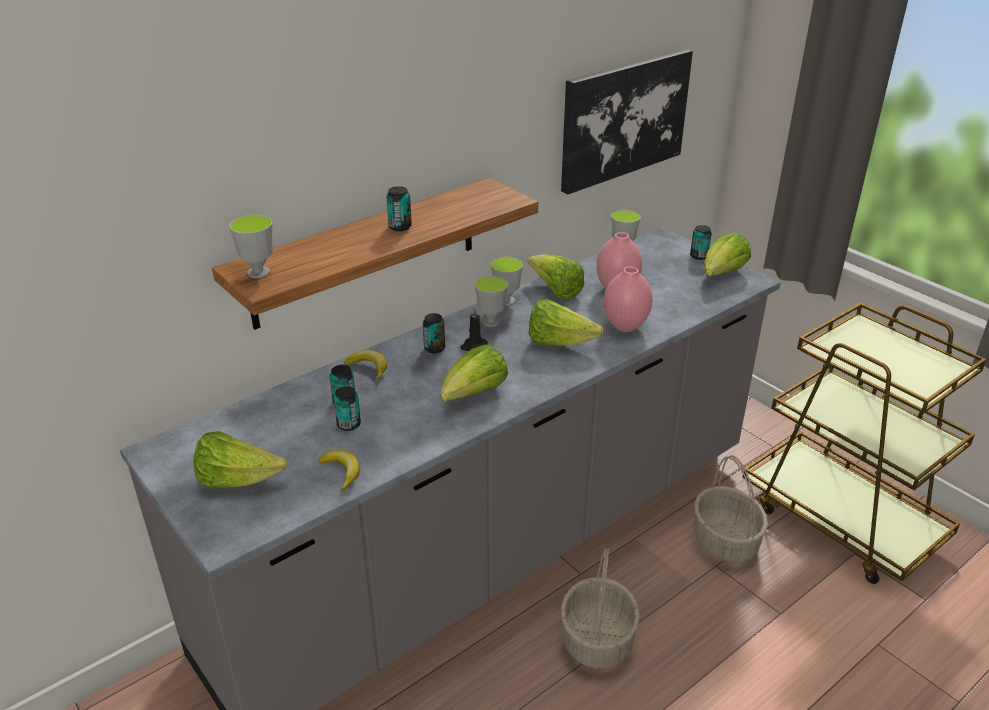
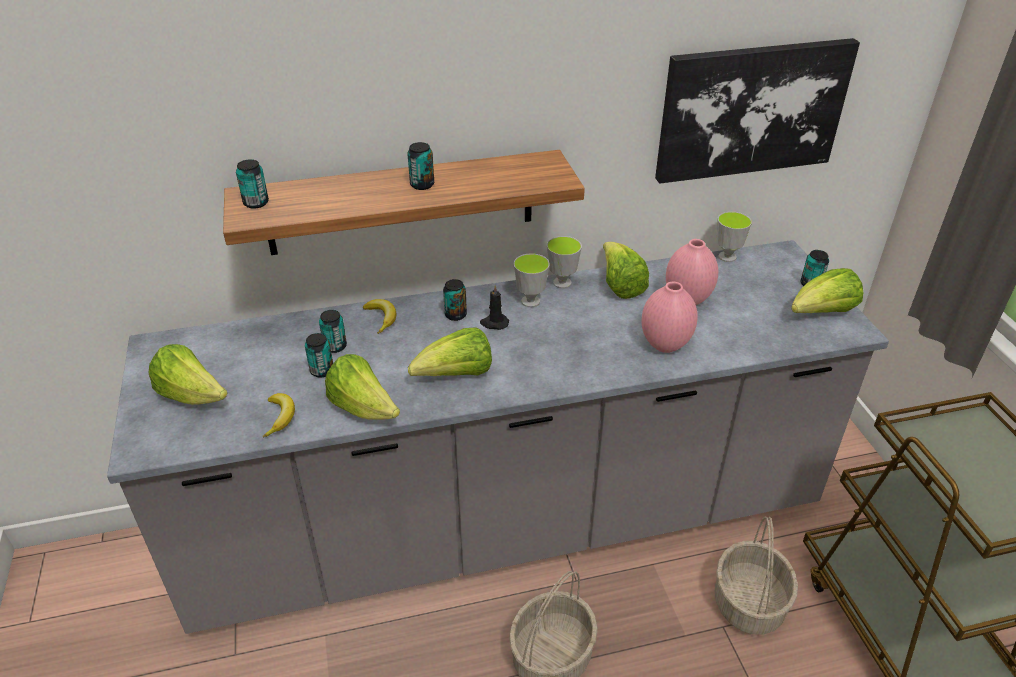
camera: 25 degrees right, 5 degrees up
(258, 272) = (256, 203): cup -> can
(558, 342) = (581, 344): lettuce -> lettuce (363, 408)

